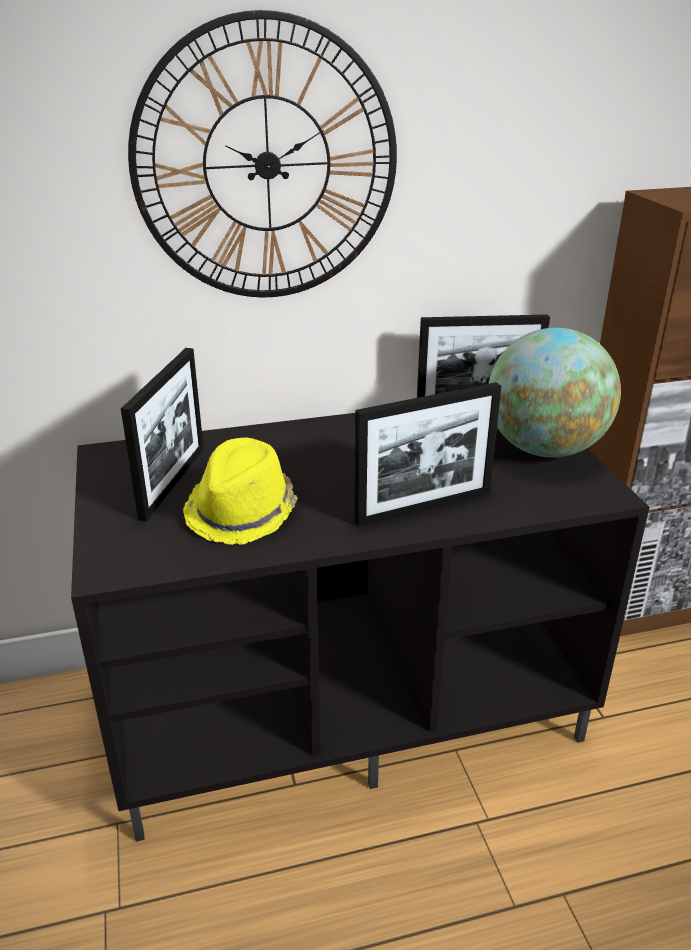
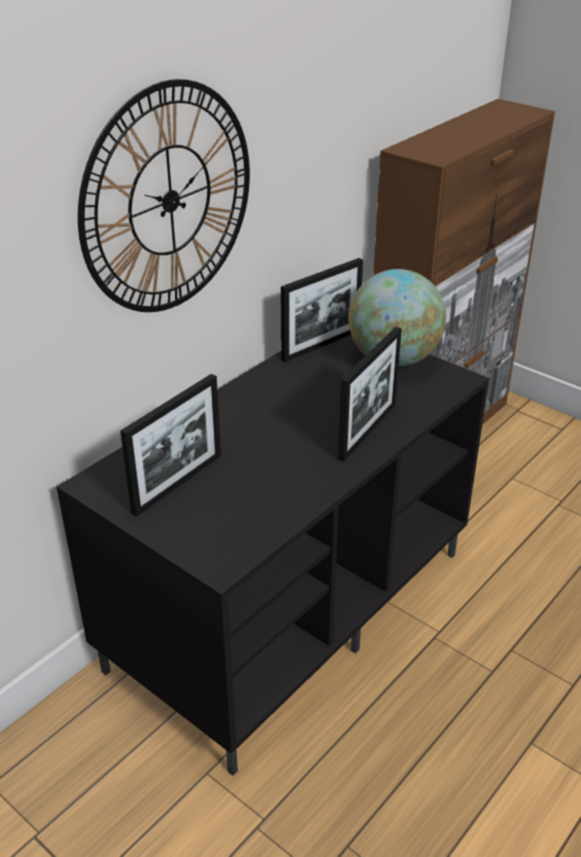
camera: 35 degrees left, 5 degrees up
(173, 482) = (178, 483): picture frame -> picture frame turned 60 degrees clockwise
(243, 512) = (257, 484): yellow hat -> none

